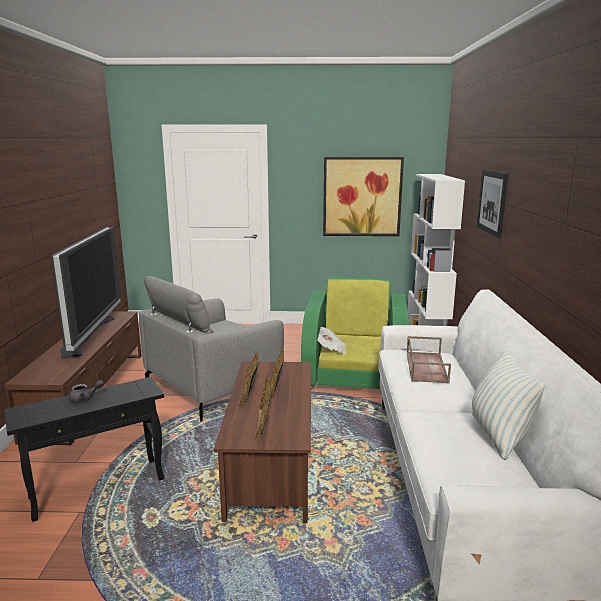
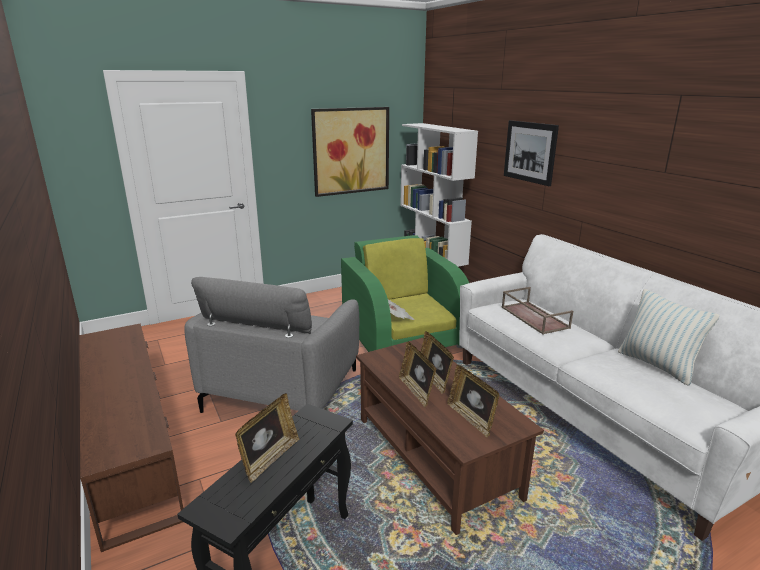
camera: 30 degrees left, 5 degrees up
(85, 398) = (269, 458): grey teapot -> picture frame
(89, 335) = (116, 371): television -> none

